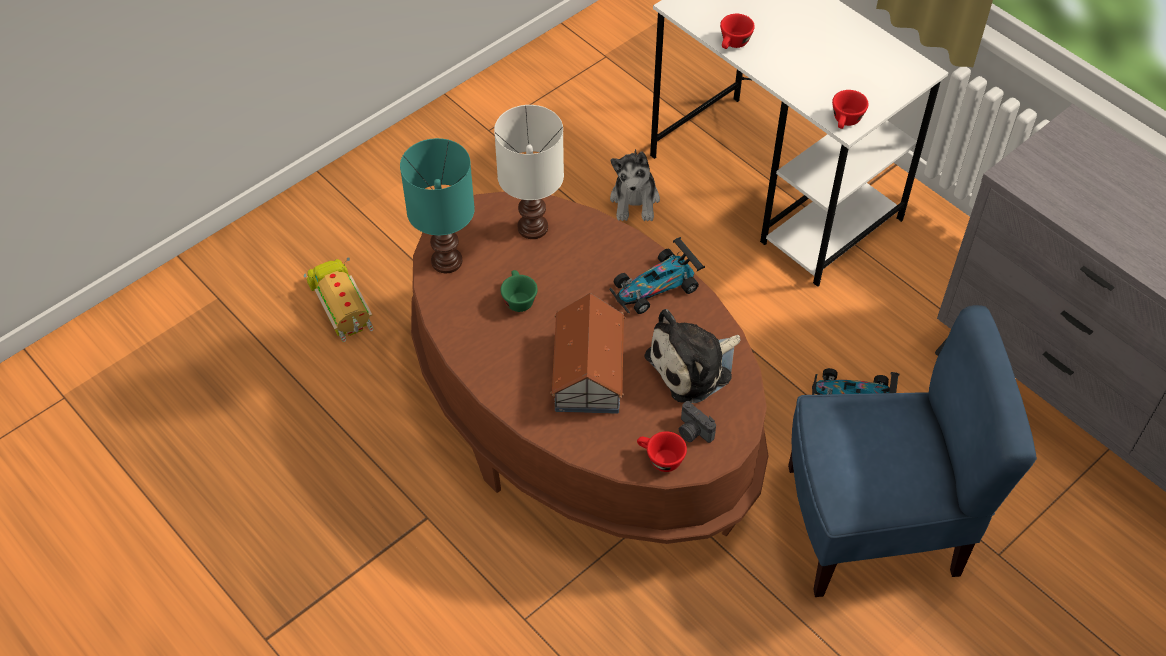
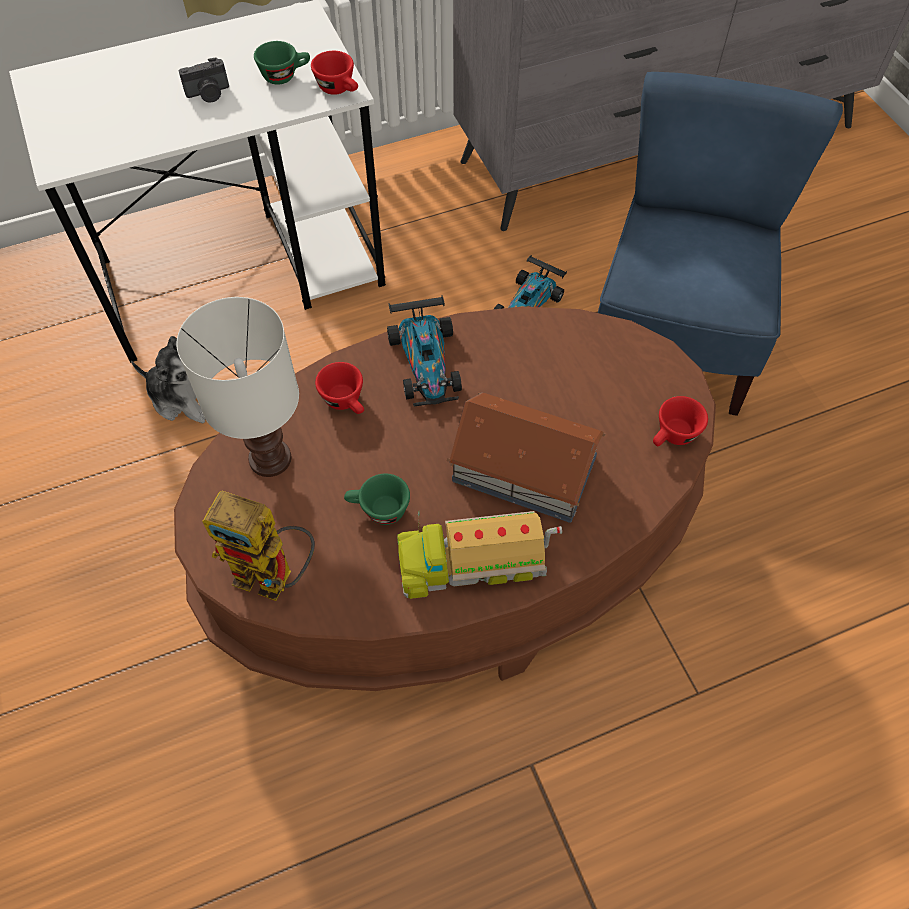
camera: 70 degrees left, 5 degrees up
(342, 305) = (156, 782): toy truck -> toy truck (473, 559)
(447, 262) = (276, 576): turquoise table lamp -> toy robot
(693, 432) = (645, 394): camera -> camera (209, 94)
(694, 366) = (554, 364): plush toy -> none
(733, 44) = (159, 137): red cup -> red cup (346, 402)
(841, 86) = (285, 75): none -> green cup

